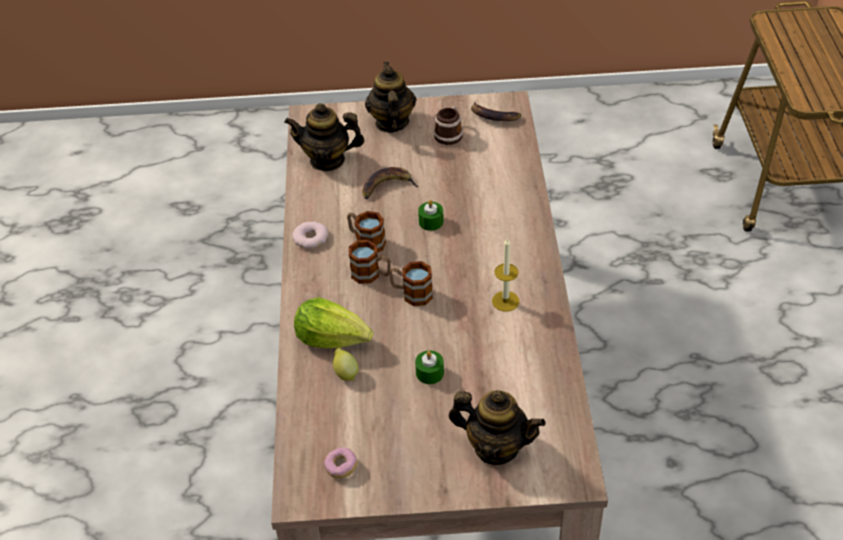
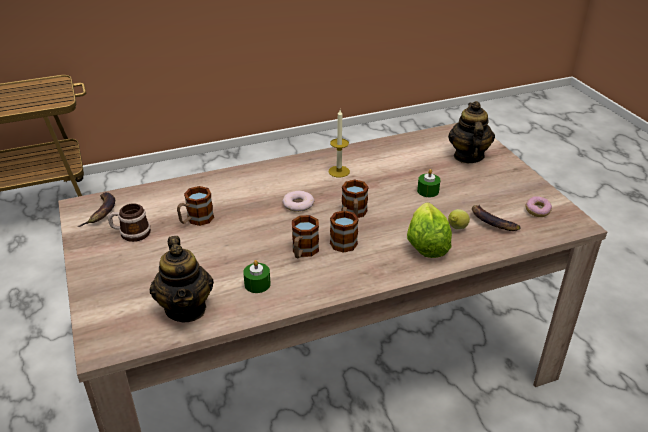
camera: 110 degrees left, 10 degrees down
(311, 238) = (312, 288): donut -> donut (298, 204)
(387, 186) = (221, 256): banana -> banana (492, 222)
(391, 123) = (114, 275): teapot -> none
(431, 222) = (263, 220): green candle -> green candle (257, 284)
(453, 175) = (196, 220): none -> mug

